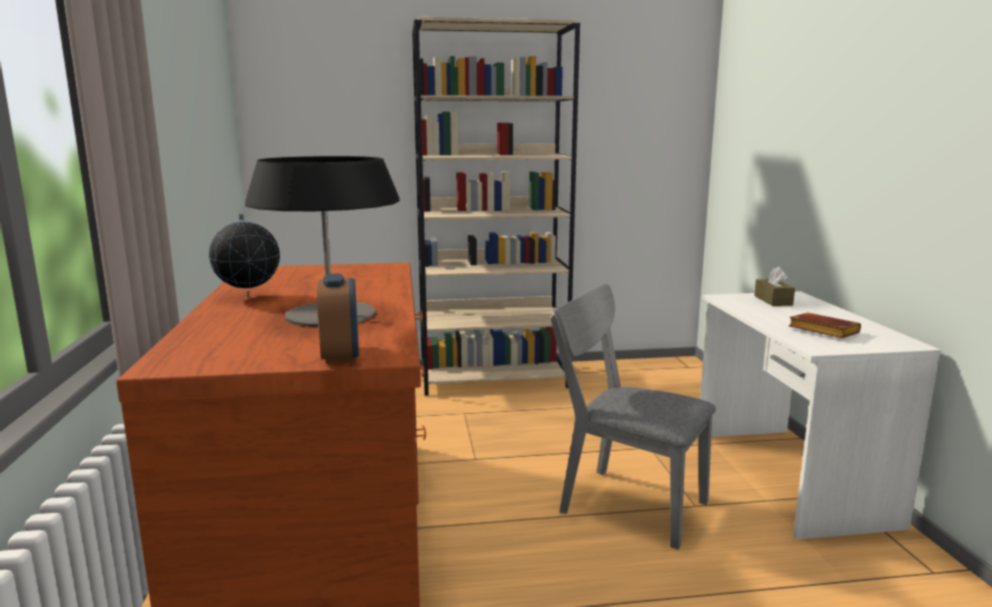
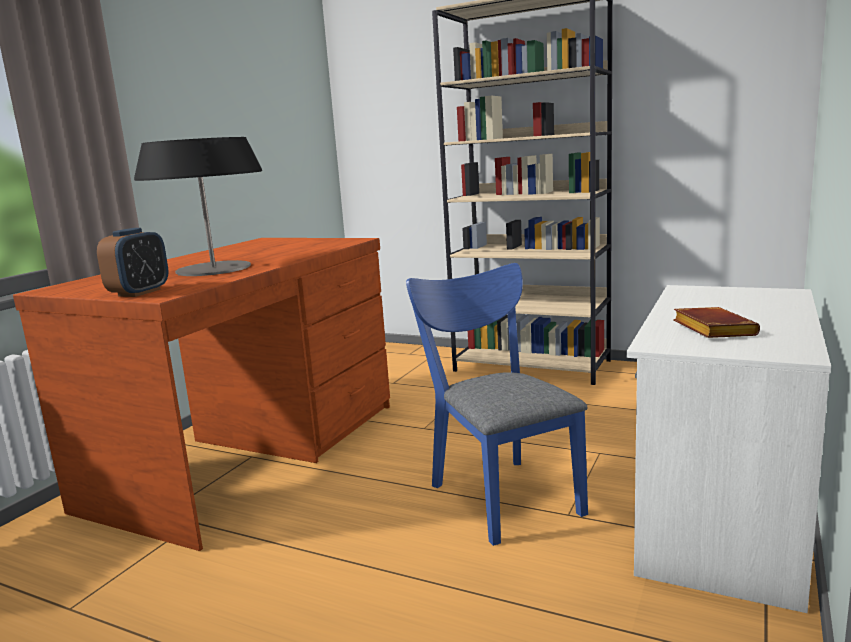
camera: 35 degrees right, 0 degrees up
(249, 296) = (206, 255): globe -> none
(623, 503) = (500, 493): grey chair -> blue chair
(773, 300) = (739, 296): brown tissue box -> none

